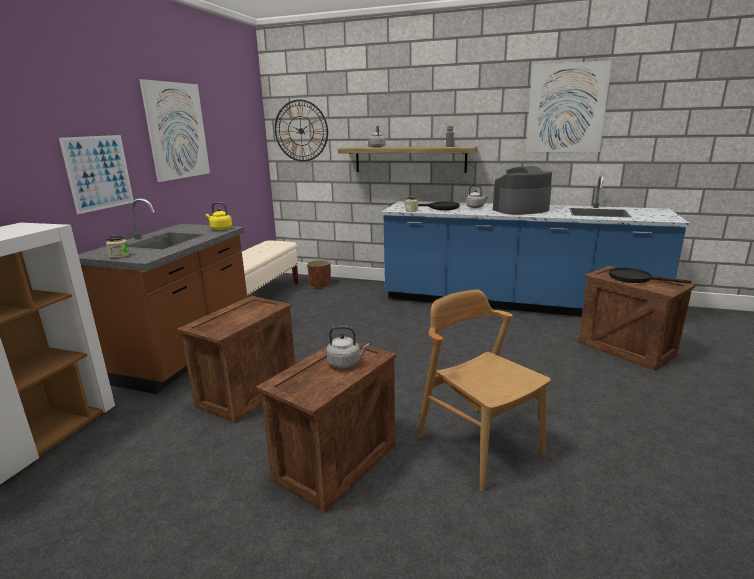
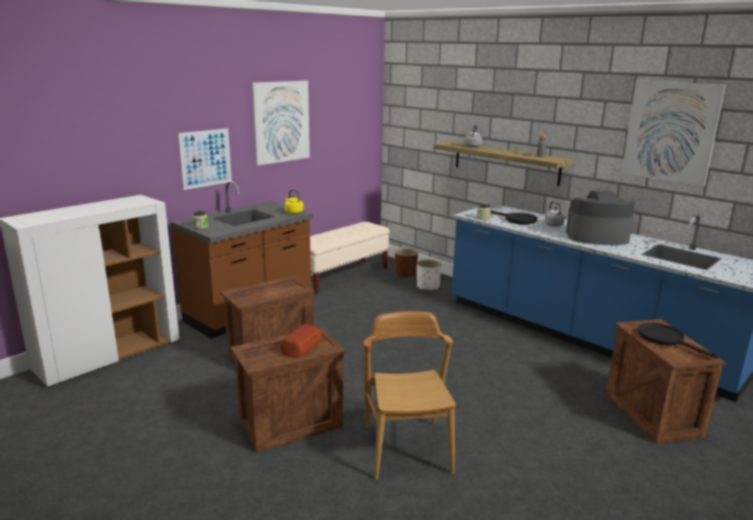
camera: 25 degrees right, 0 degrees up
(301, 131) = (411, 119): wall clock -> none
(345, 363) = (302, 347): grey kettle -> bread
(350, 291) = (428, 287): none -> white planter

